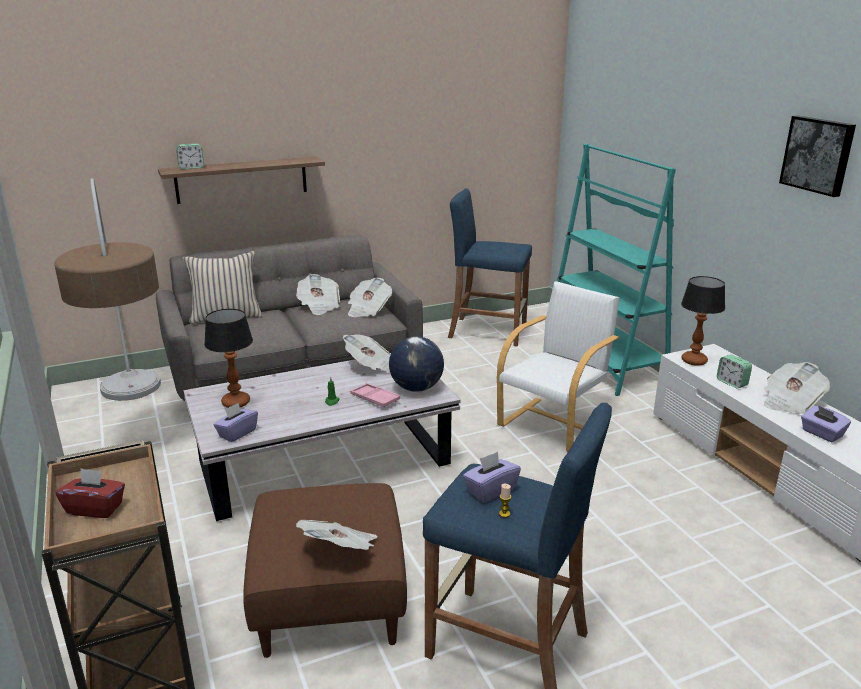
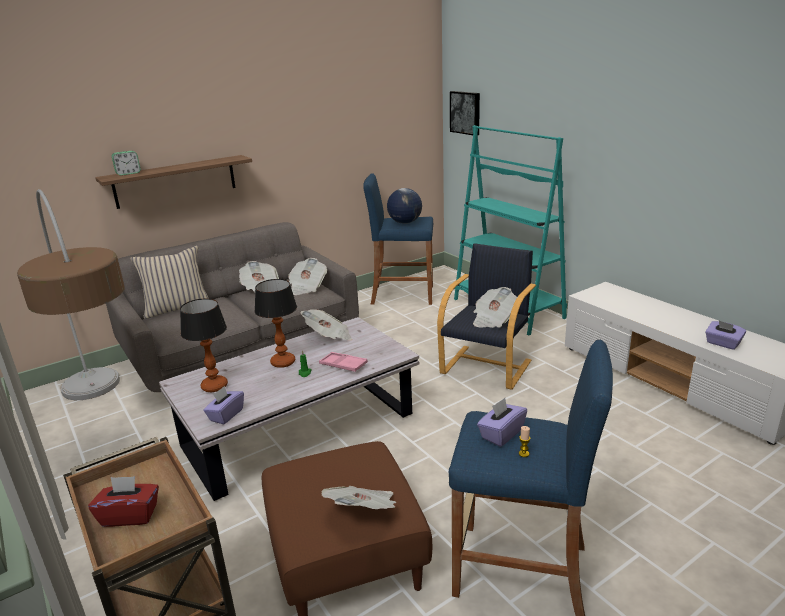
camera: 10 degrees left, 0 degrees up
(416, 388) = (376, 350): globe -> globe (404, 223)
(554, 424) = (487, 366): white armchair -> black armchair
(694, 361) = (597, 297): table lamp -> table lamp (283, 362)
(732, 383) = (634, 311): alarm clock -> none
(790, 402) = (686, 321): newspaper -> newspaper (493, 320)
(818, 155) = (688, 114): picture -> picture (466, 112)

